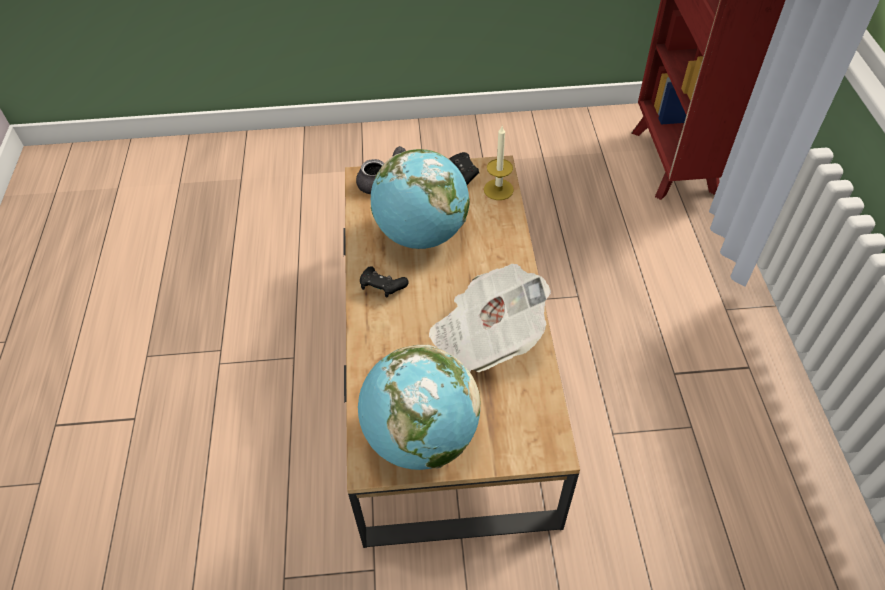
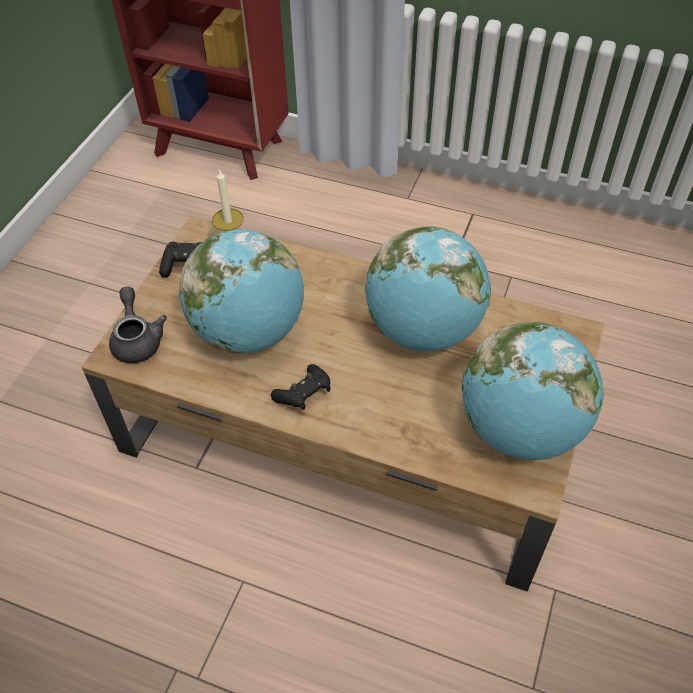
camera: 65 degrees left, 0 degrees up
(486, 337) = (423, 330): newspaper -> globe

